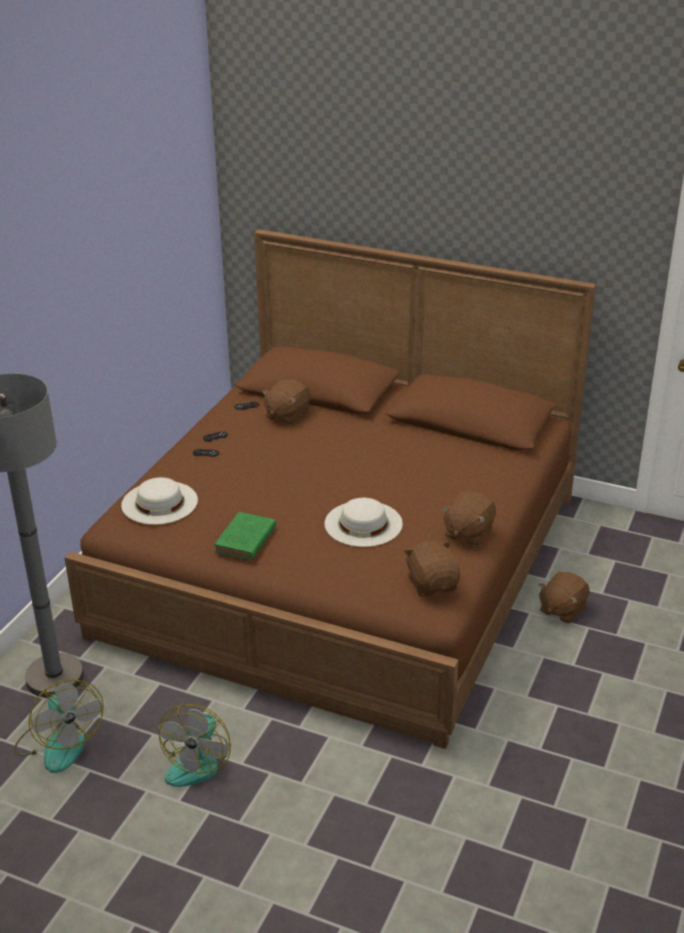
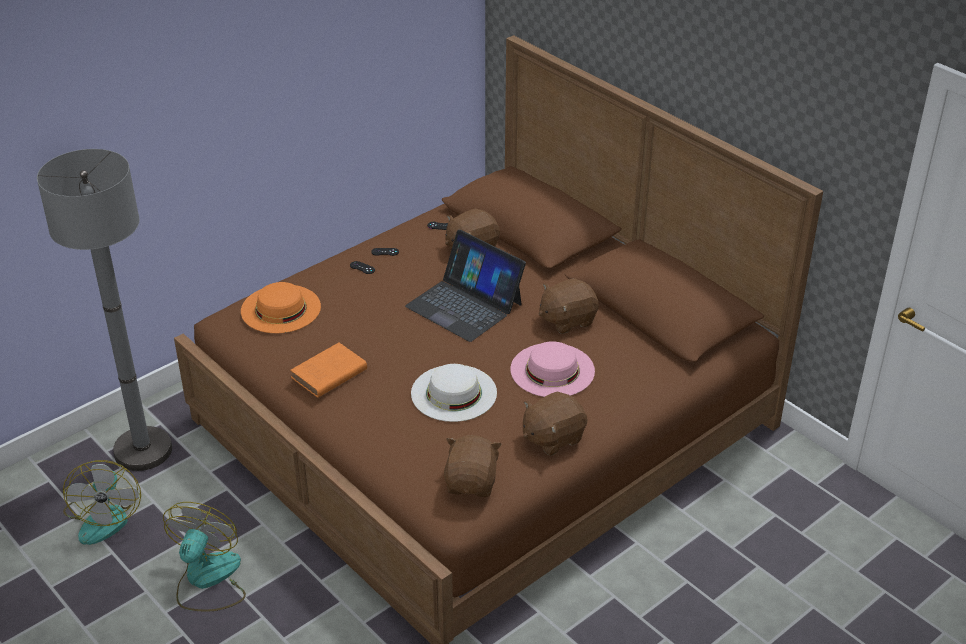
camera: 25 degrees right, 5 degrees up
(159, 502) = (280, 308): white hat -> orange hat
(198, 761) = (207, 580): fan -> fan turned 150 degrees clockwise
(244, 541) = (327, 374): green book -> orange book
(317, 458) = (465, 305): none -> laptop
(427, 485) = (552, 370): none -> pink hat
(561, 609) = (673, 551): brown plush toy -> brown plush toy (567, 320)

